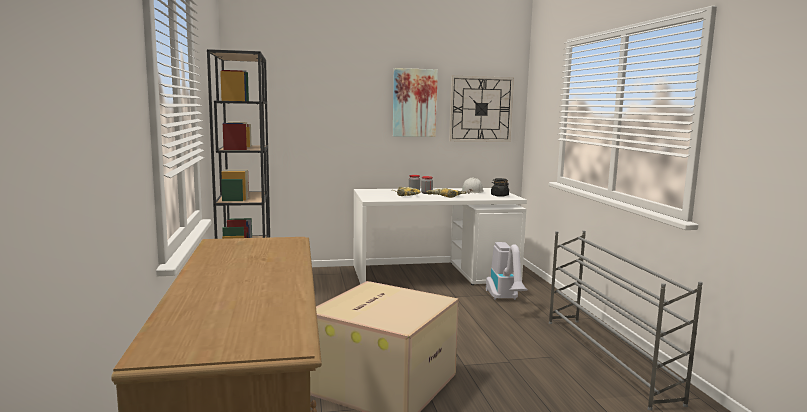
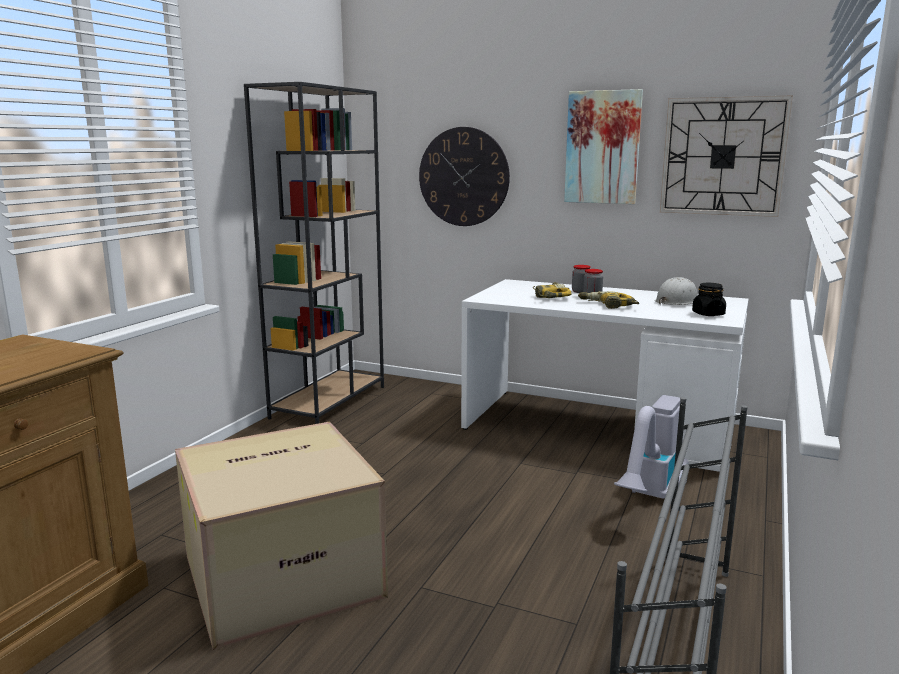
camera: 35 degrees right, 5 degrees up
(321, 121) = (463, 177): none -> wall clock

